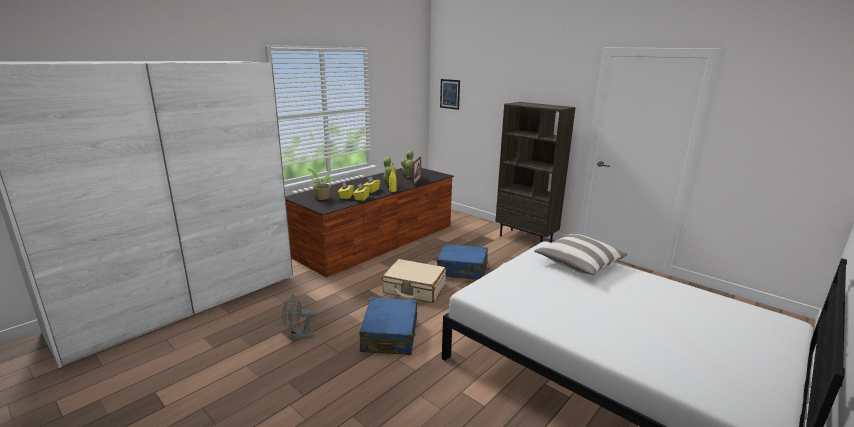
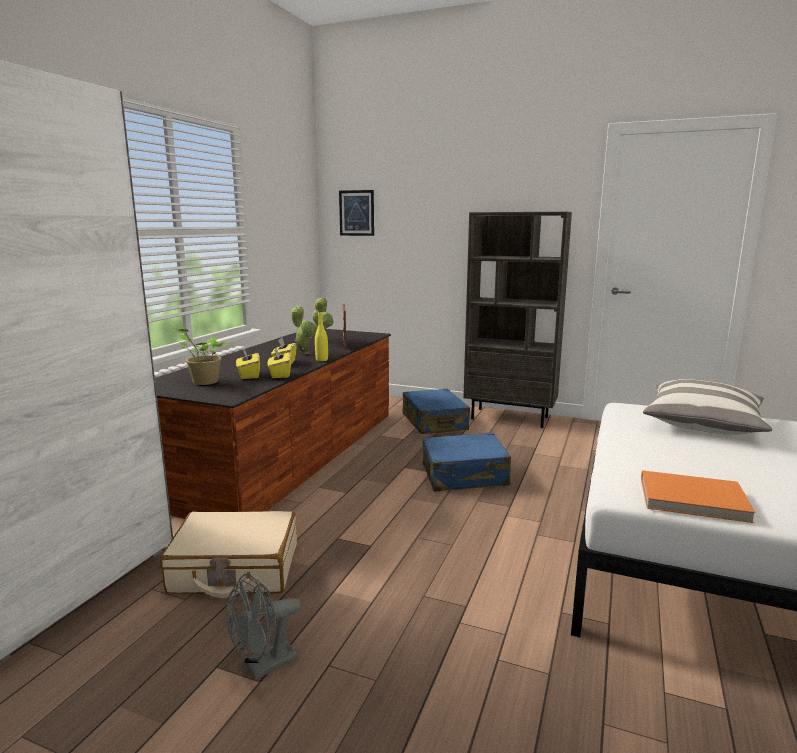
camera: 20 degrees left, 5 degrees down
(390, 335) = (444, 614): blue suitcase -> blue suitcase (434, 422)
(414, 288) = (415, 519): beige suitcase -> beige suitcase (235, 569)
(502, 302) = (693, 500): none -> orange book

